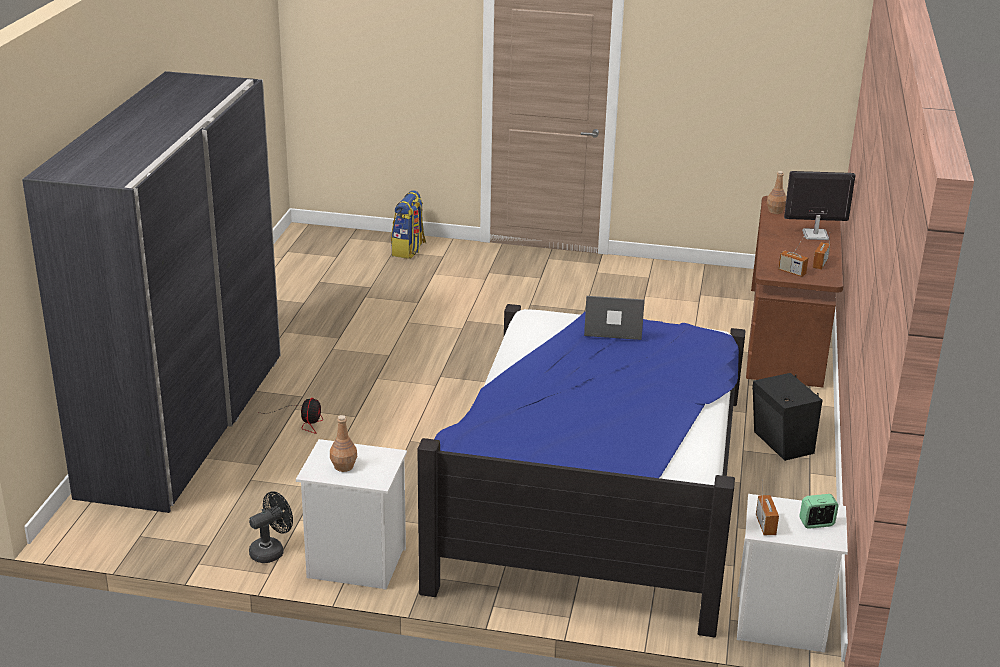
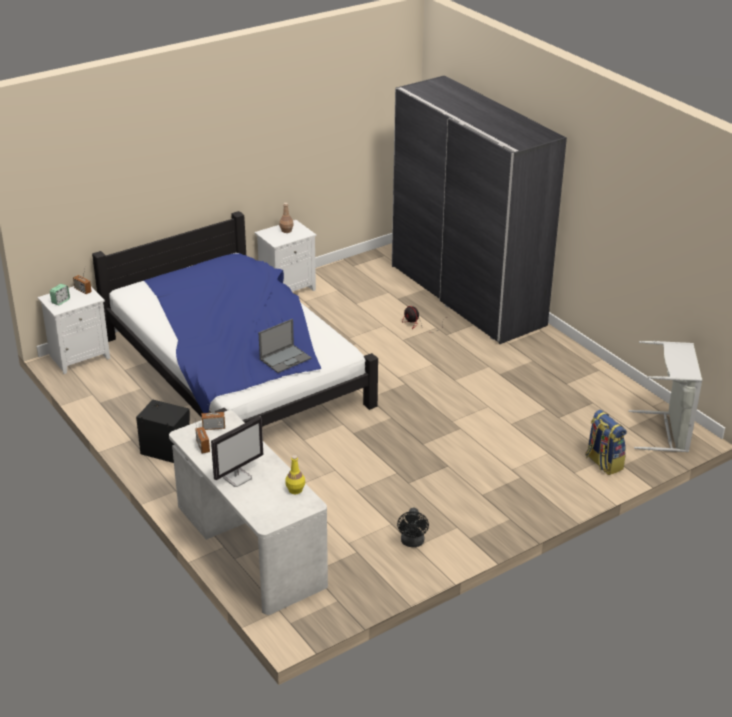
camera: 135 degrees right, 5 degrees up
(271, 551) = (326, 276): black fan -> black fan (412, 543)
(317, 241) = (666, 432): none -> grey laundry basket
(775, 211) = (295, 490): brown bottle -> yellow bottle
(787, 335) = (249, 547): brown desk -> white desk

